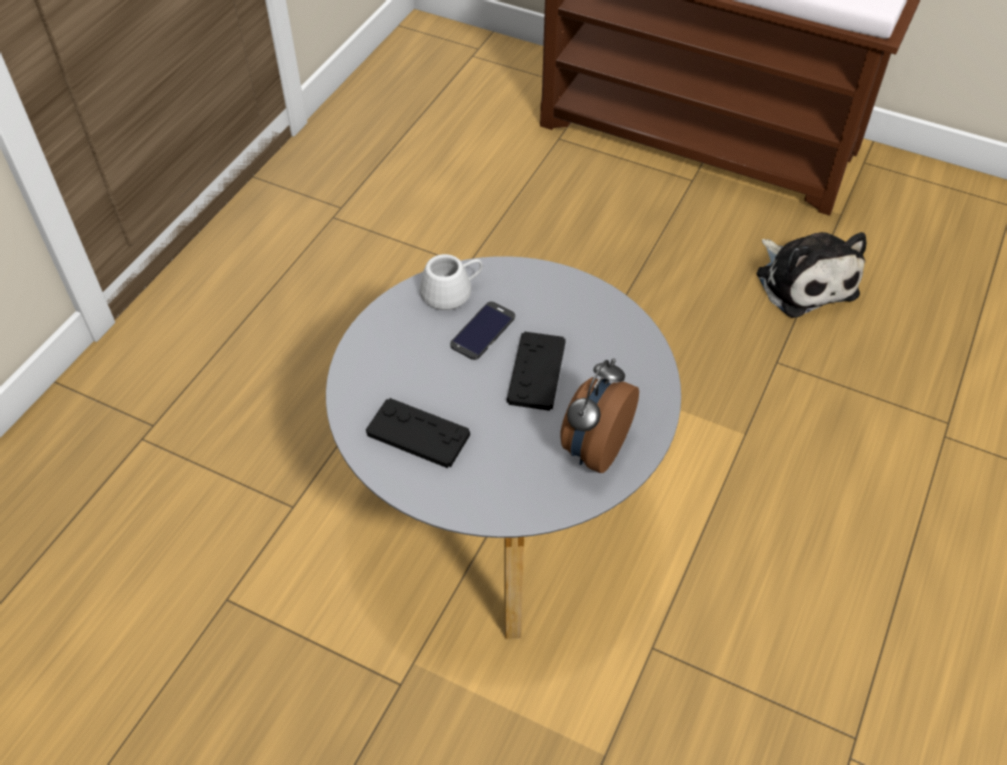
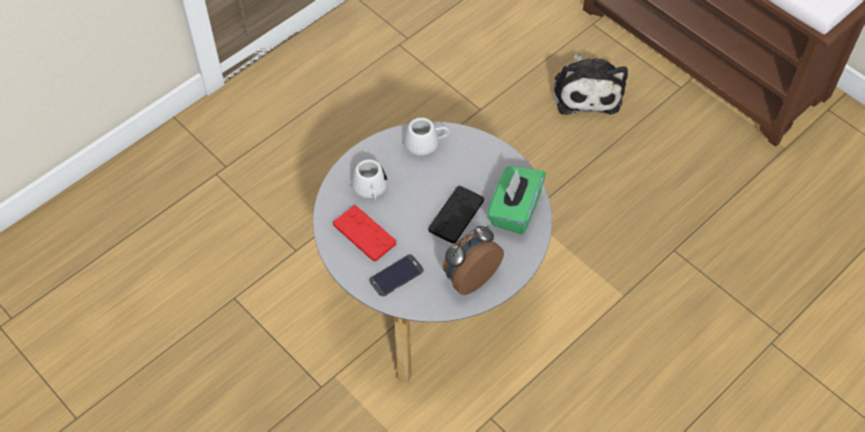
camera: 20 degrees right, 5 degrees up
(401, 371) = (370, 189): none -> white mug
(418, 434) = (364, 234): black game controller -> red game controller
(483, 331) = (434, 177): phone -> phone (396, 275)
(612, 343) = (514, 210): none -> green tissue box
(803, 281) = (727, 193): plush toy -> plush toy (586, 91)

